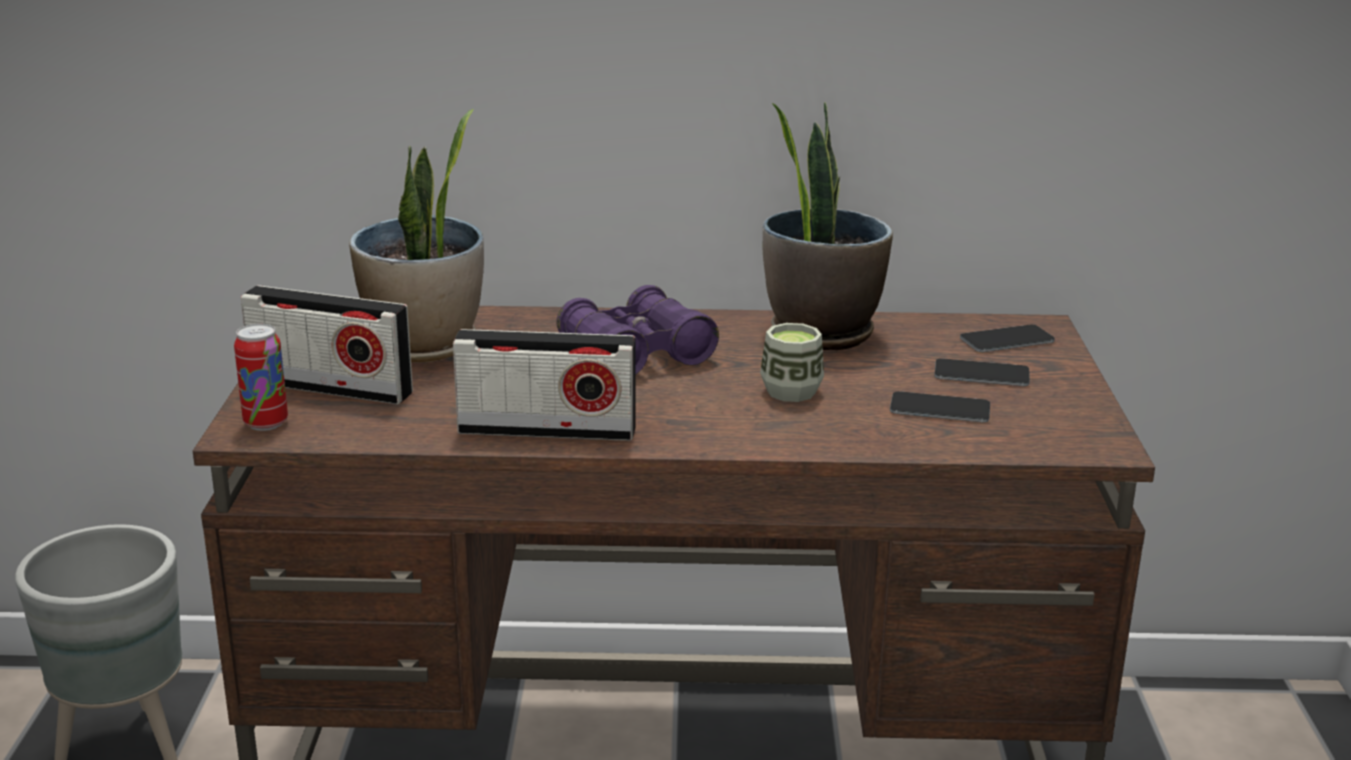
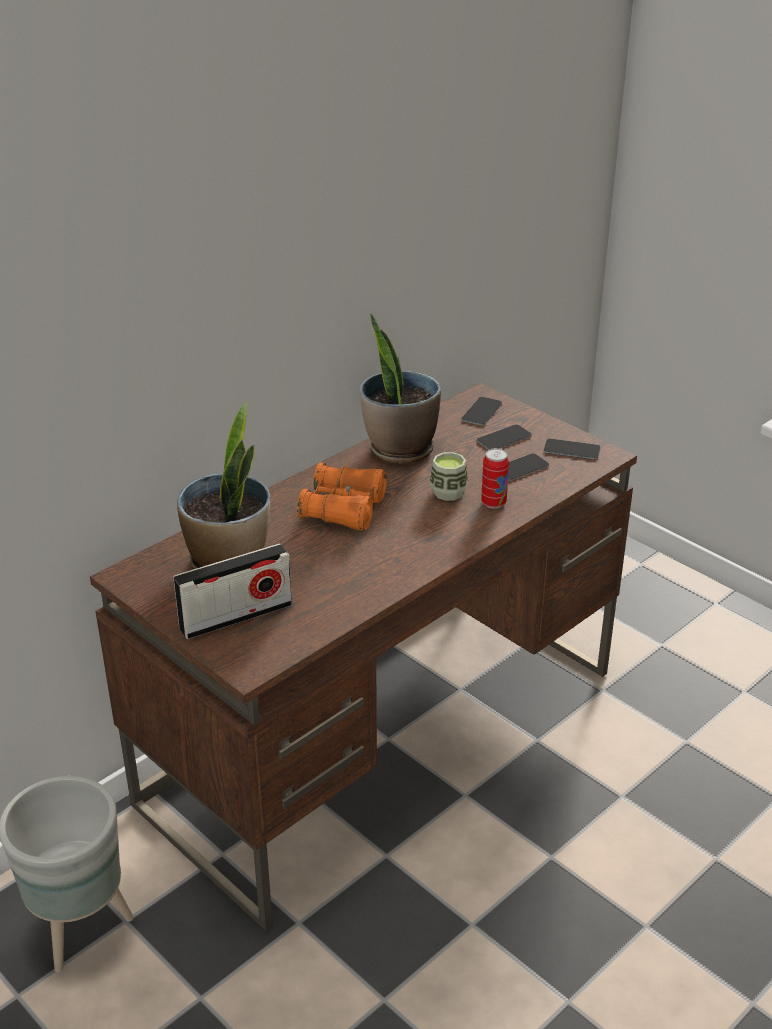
camera: 45 degrees left, 10 degrees up
(266, 423) = (248, 657): can -> can (493, 503)
(547, 430) = (388, 577): radio -> none
(636, 355) = (343, 509): purple binoculars -> orange binoculars
(1058, 421) = (571, 450): none -> phone

